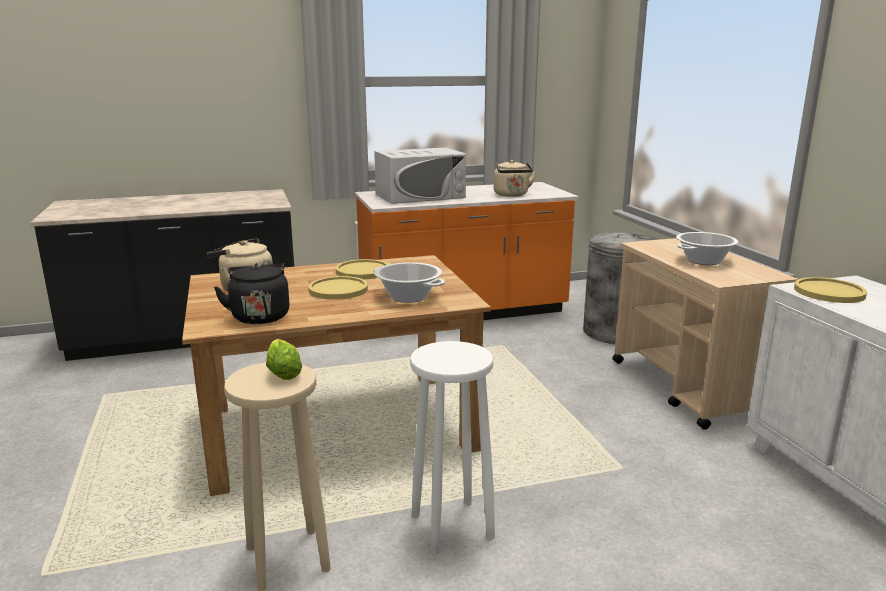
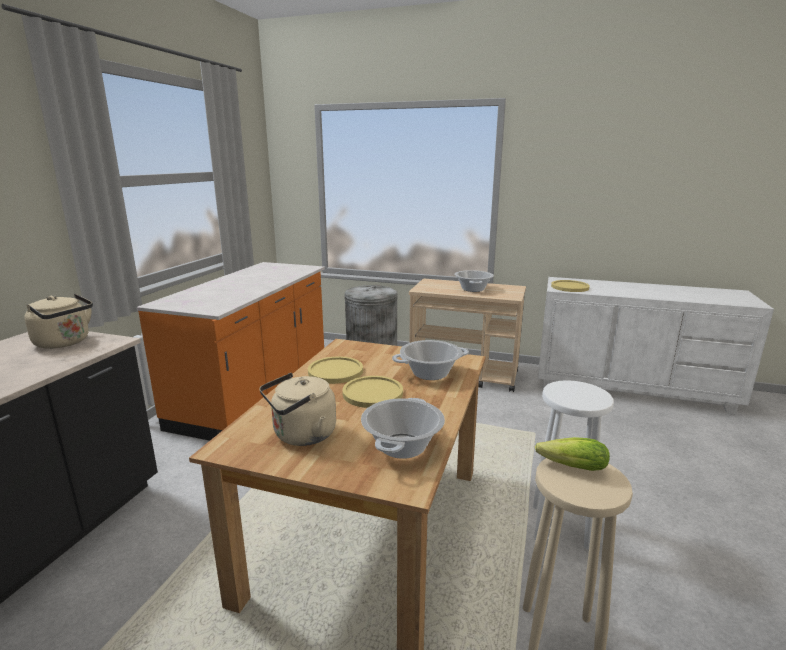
camera: 55 degrees left, 0 degrees up
(259, 316) = (402, 446): black kettle -> cooking pot
(420, 196) = (217, 294): white microwave -> none
(512, 195) = (282, 275): beige kettle -> beige kettle (65, 343)

